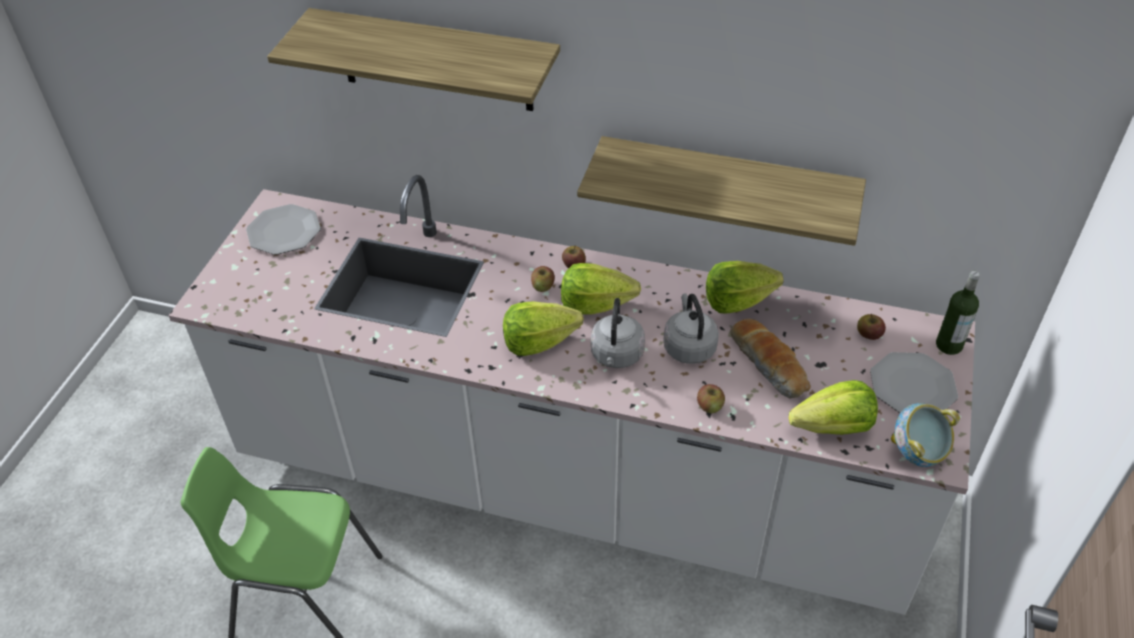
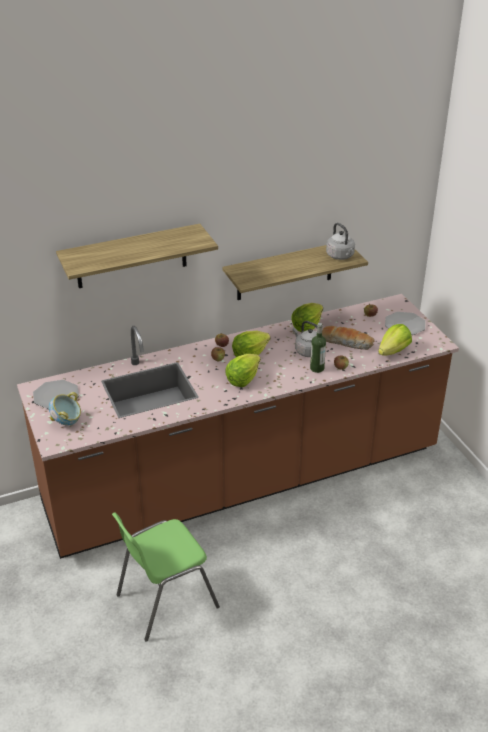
camera: 40 degrees left, 10 degrees down
(571, 482) = (243, 479): white counter -> brown counter
(616, 356) = (282, 368): grey kettle -> grey kettle (341, 256)
(917, 453) = (430, 345): bowl -> bowl (67, 422)
(949, 345) = (402, 305): bottle -> bottle (317, 368)

